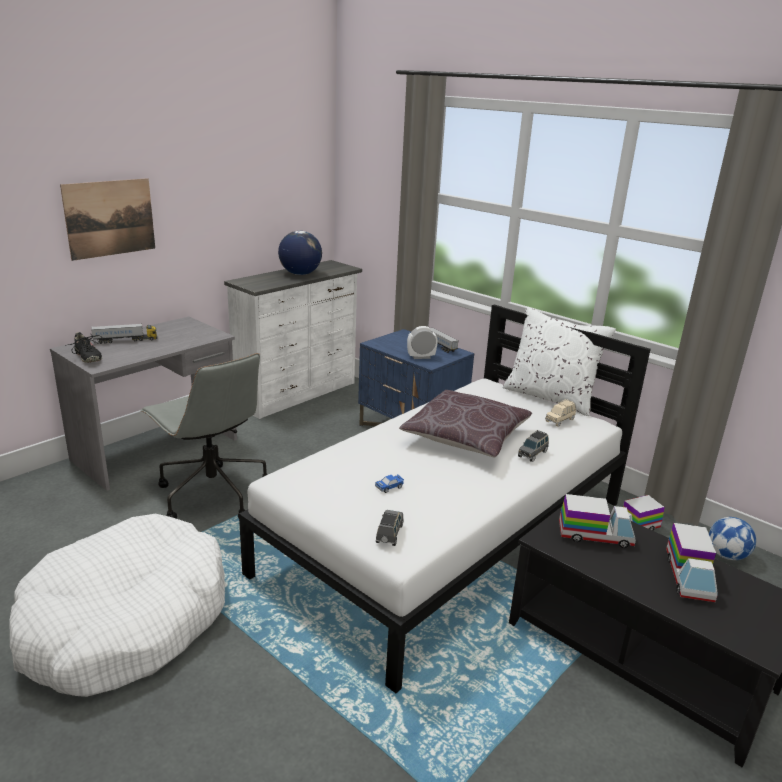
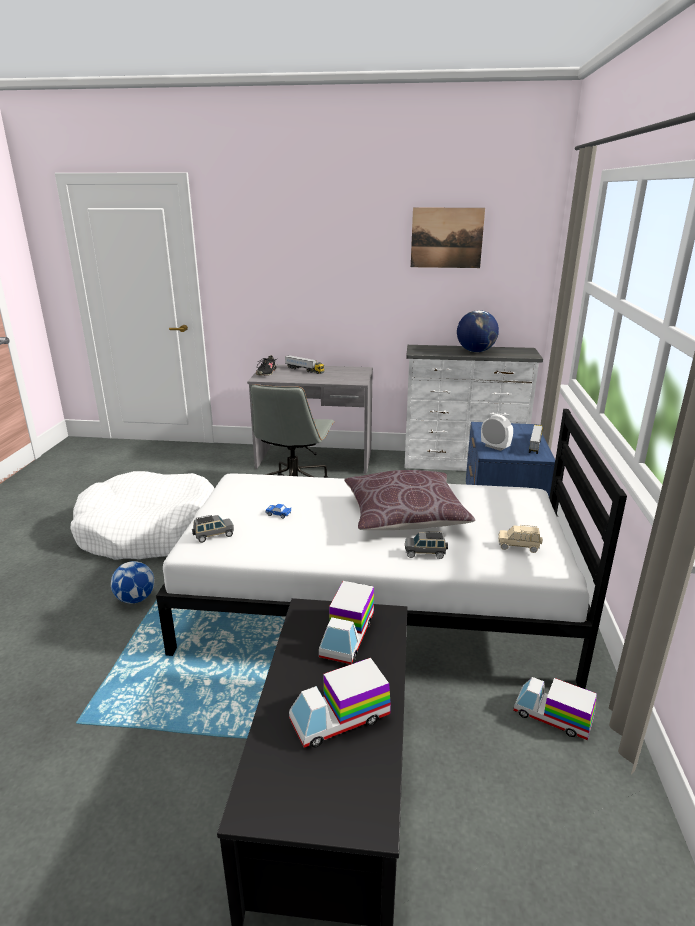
camera: 55 degrees right, 0 degrees up
(110, 218) = (317, 278): picture -> picture (446, 238)
(550, 397) = (567, 529): white pillow -> none
(595, 535) = (347, 637): toy truck -> toy truck turned 45 degrees clockwise
(726, 555) = (621, 827): football -> football (135, 599)

